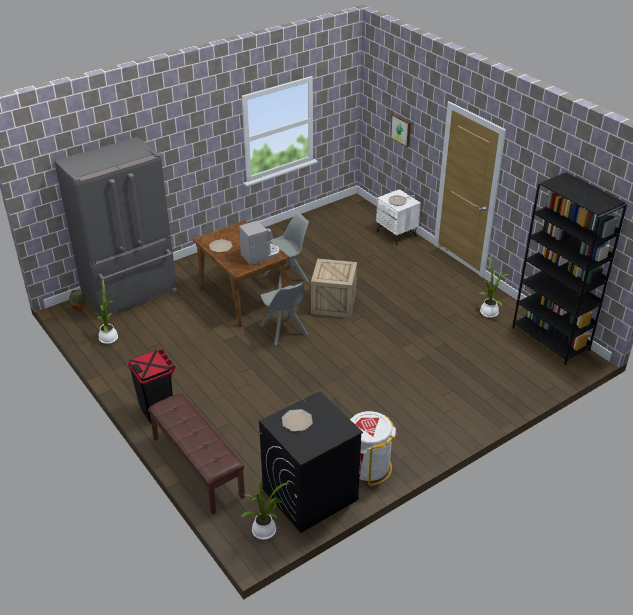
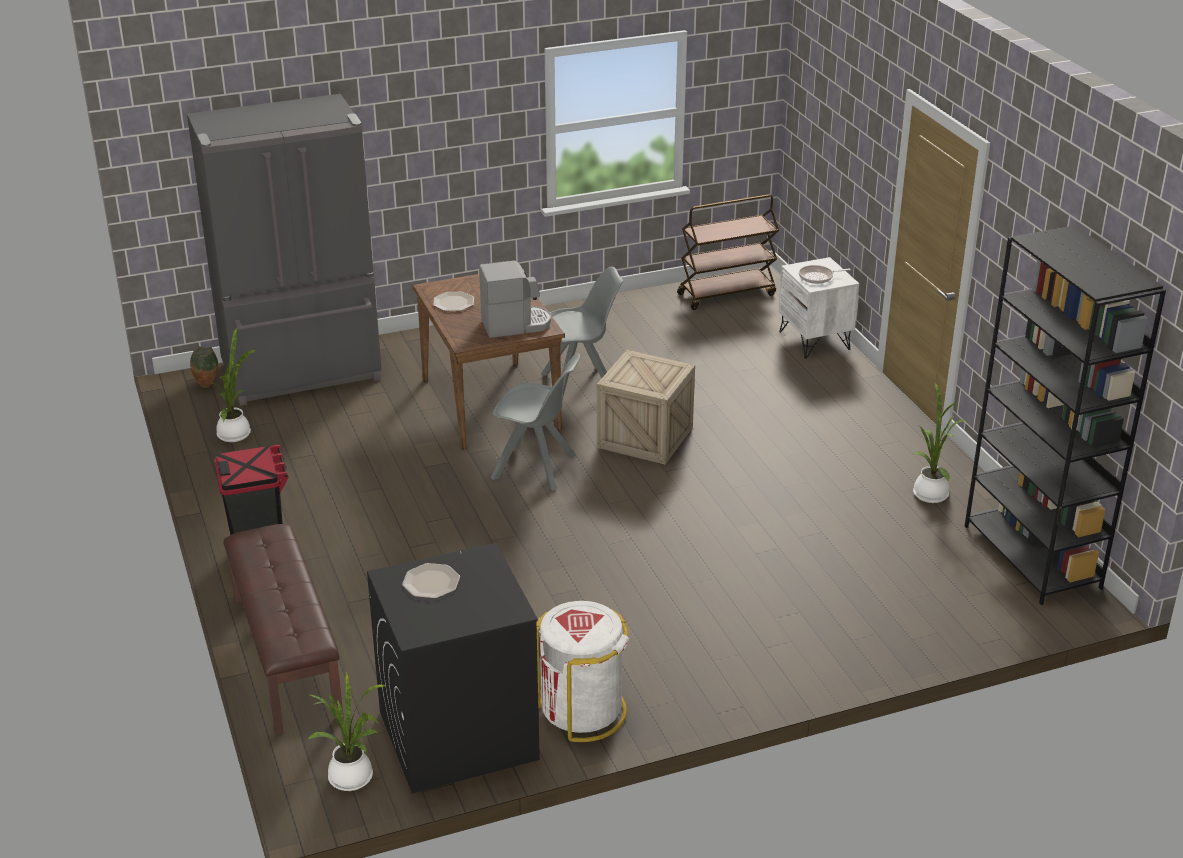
camera: 15 degrees right, 5 degrees down
(284, 331) = (536, 468): grey chair -> grey chair turned 60 degrees counterclockwise
(340, 213) = (726, 294): none -> brown cart
(401, 130) = (839, 144): picture -> none

